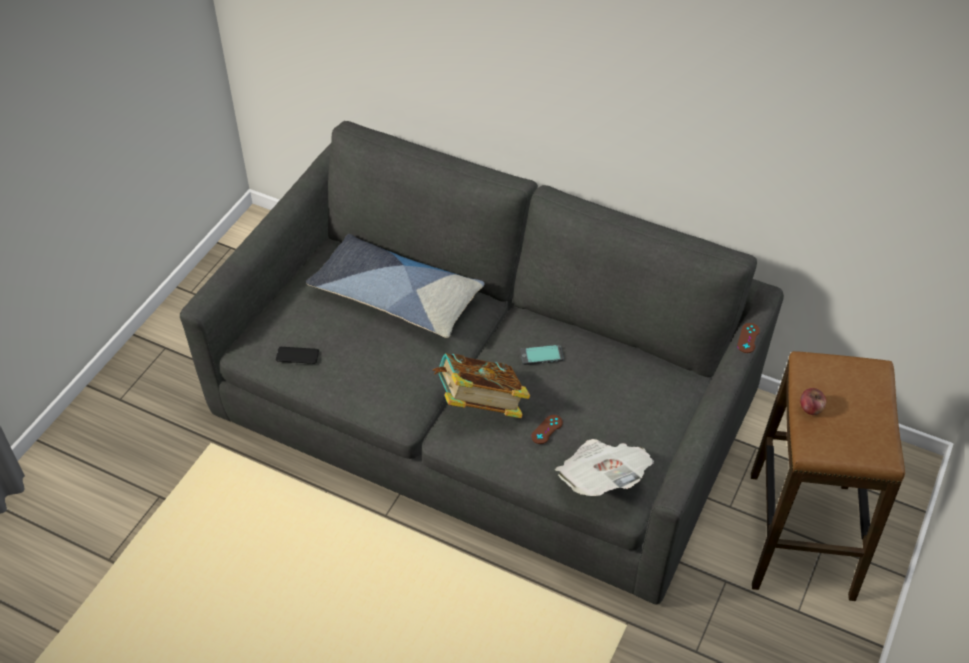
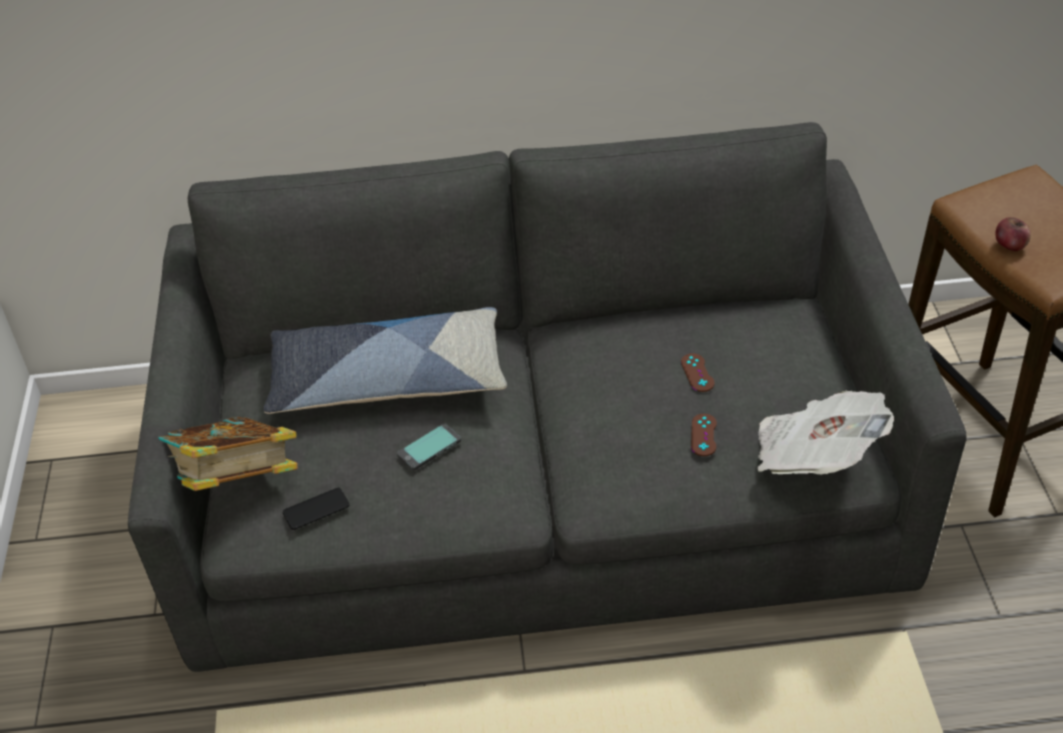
camera: 30 degrees left, 5 degrees down
(480, 406) = (601, 450): book -> book (230, 486)
(541, 355) = (624, 359): phone -> phone (429, 448)
(748, 338) = (857, 219): brown game controller -> brown game controller (697, 373)

